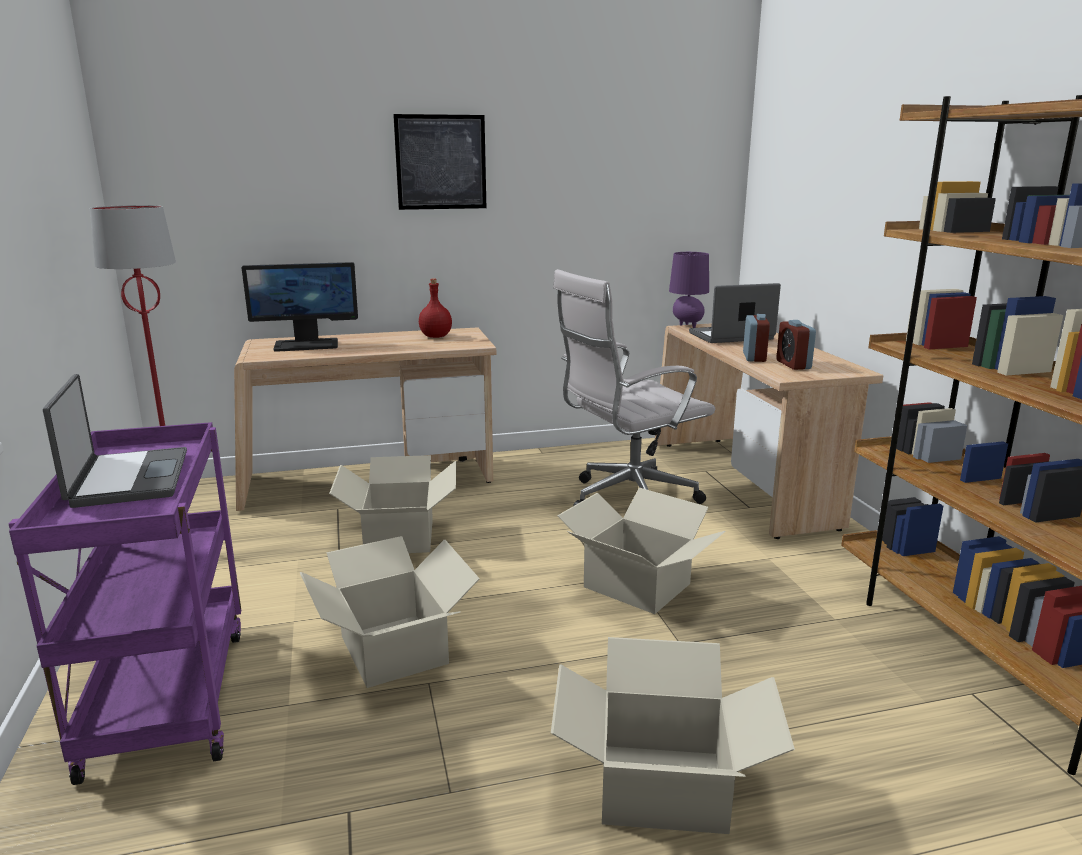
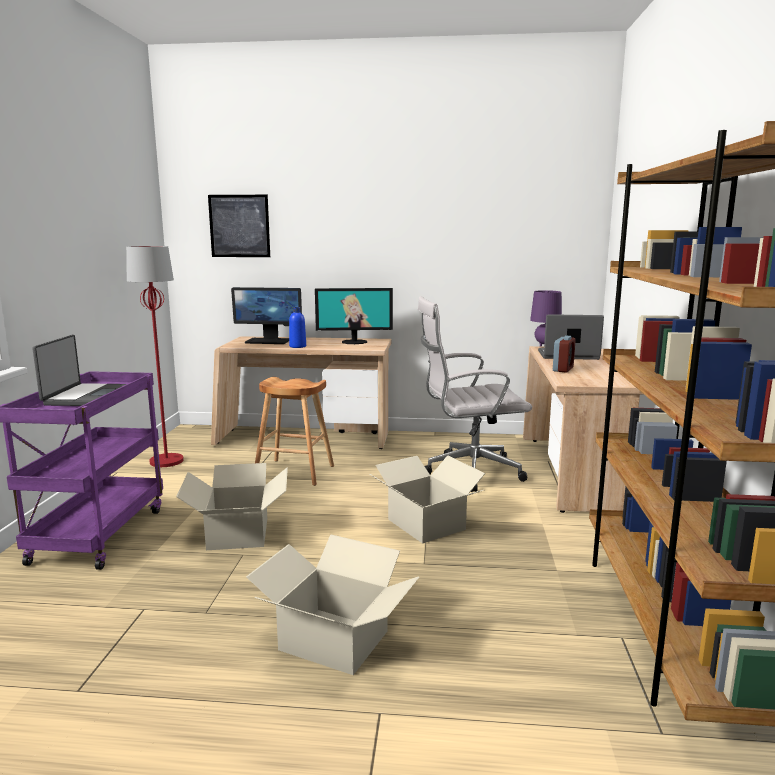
camera: 20 degrees right, 5 degrees down
(364, 350) = (297, 346): none -> blue bottle
(398, 536) = (294, 472): cardboard box -> brown stool
(436, 336) = (354, 342): red bottle -> monitor
(441, 162) = (369, 223): picture -> picture (239, 226)
(793, 365) = (586, 376): alarm clock -> none

